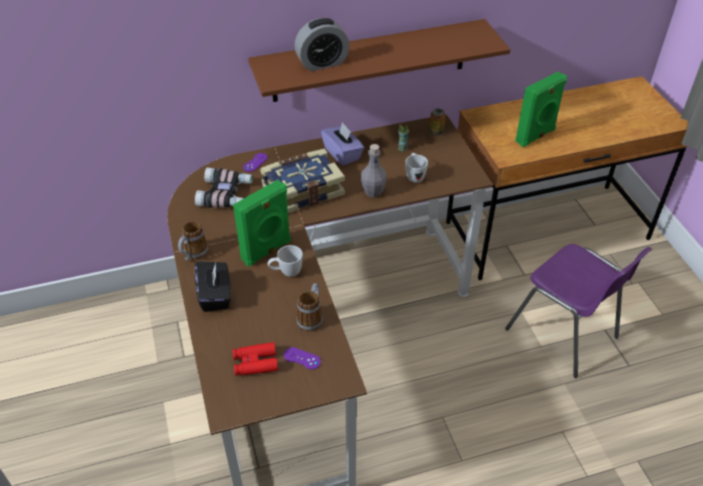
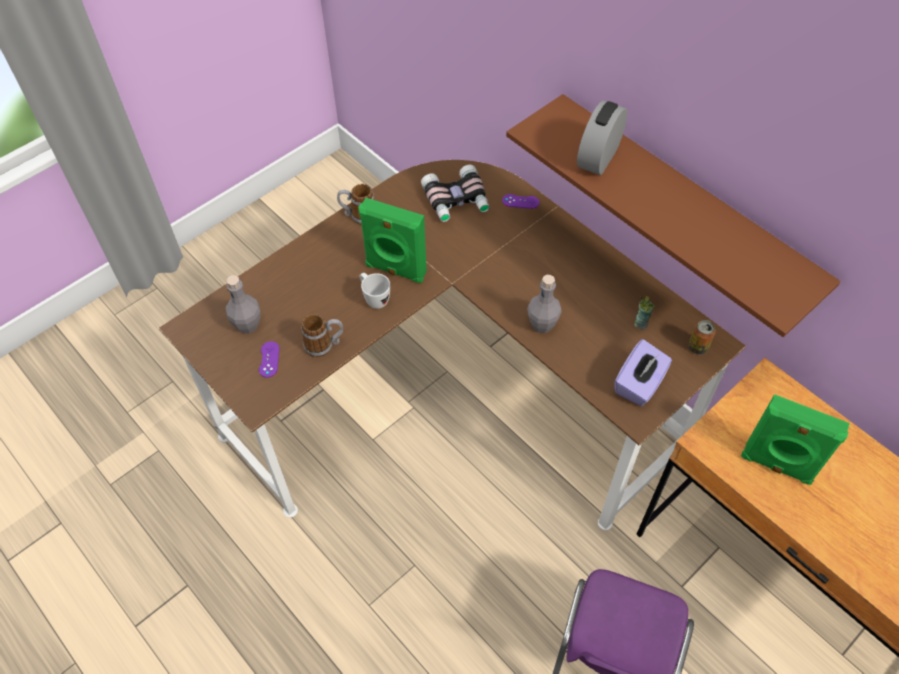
camera: 65 degrees right, 10 degrees up
(215, 295) = (315, 257): black tissue box -> none
(255, 363) = (248, 325): red binoculars -> grey bottle
(302, 190) = (503, 259): book -> none
(322, 63) = (598, 157): alarm clock -> alarm clock turned 75 degrees clockwise
(342, 154) = (588, 270): purple tissue box -> purple tissue box (639, 384)
(414, 176) = (597, 354): white mug -> none

